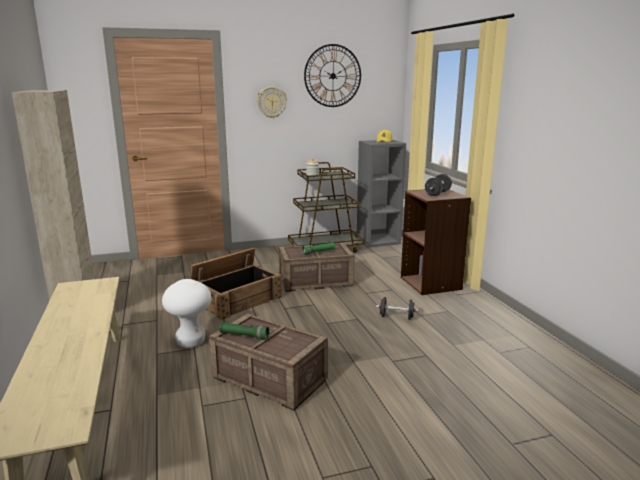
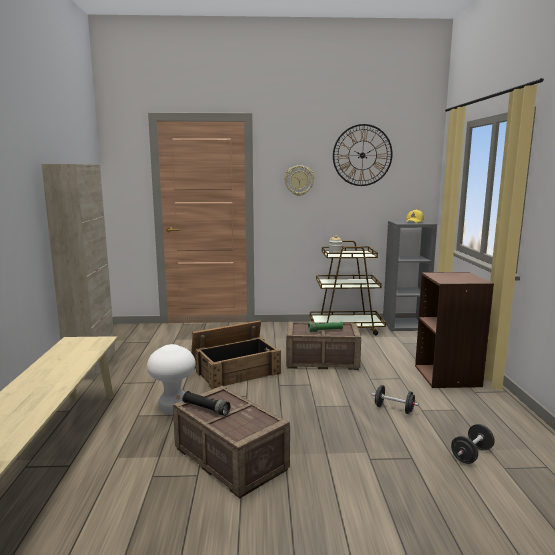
camera: 15 degrees right, 5 degrees down
(244, 336) = (206, 409): green flashlight -> black flashlight
(437, 193) = (456, 277): black dumbbell -> black dumbbell (471, 455)

